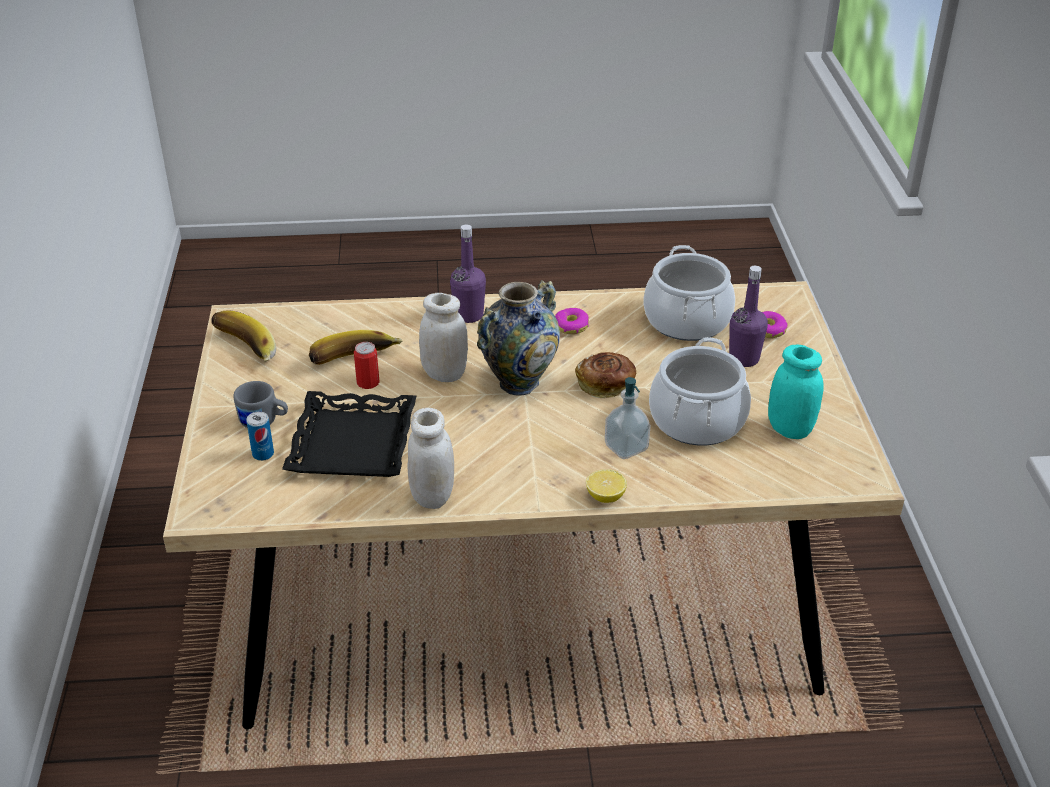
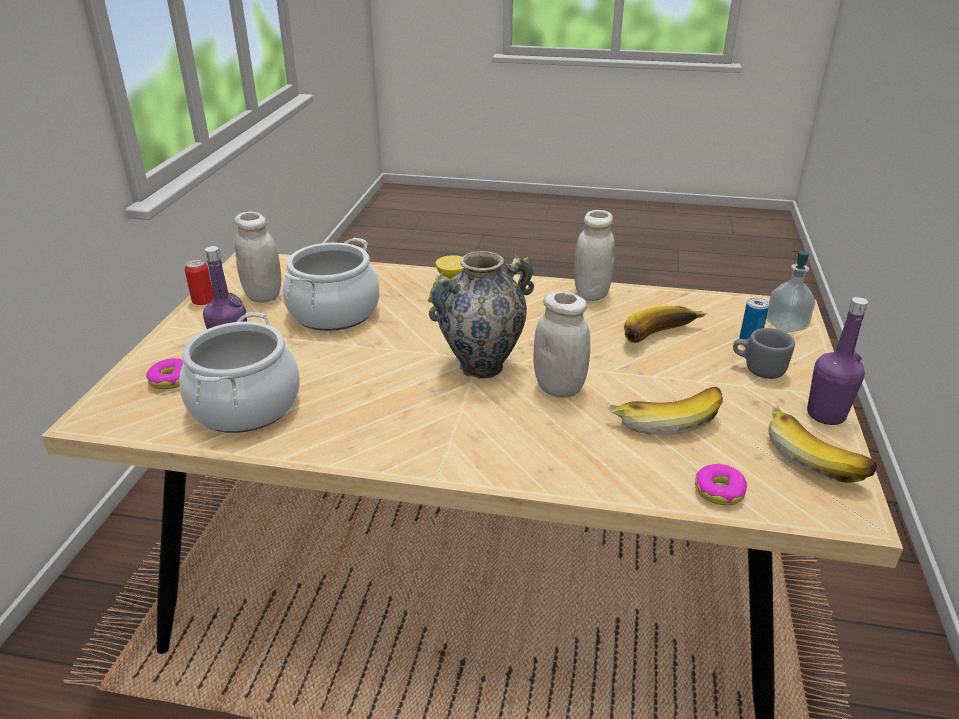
camera: 165 degrees left, 5 degrees down
(351, 443) = (663, 338): black tray -> banana
(368, 382) = (648, 392): can -> can (203, 300)
(469, 315) = (509, 458): purple bottle -> purple bottle (826, 415)
(571, 326) = (386, 421): donut -> donut (719, 491)
(606, 386) = (394, 351): bread -> none
(626, 447) = (412, 302): soap dispenser -> soap dispenser (786, 325)
(790, 429) = (263, 296): turquoise jar -> white jar

